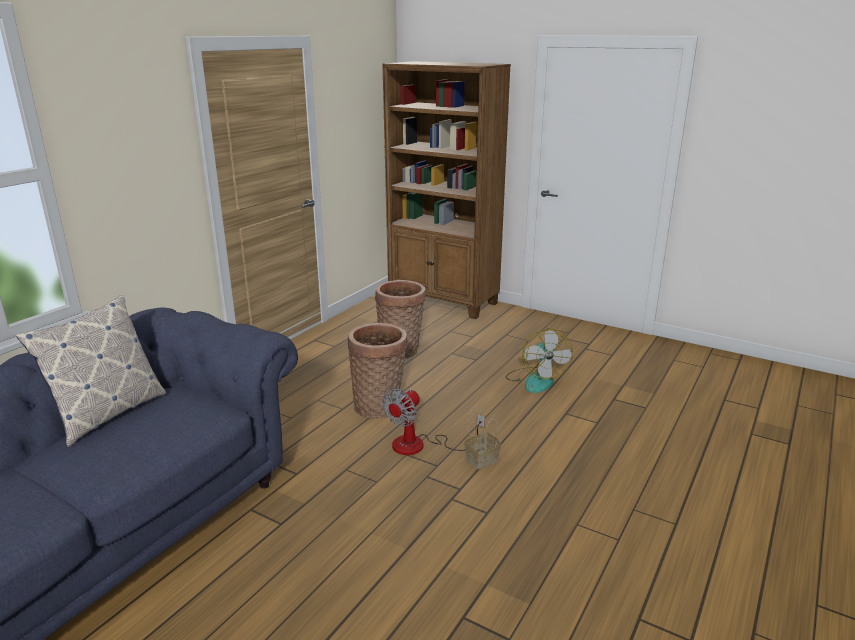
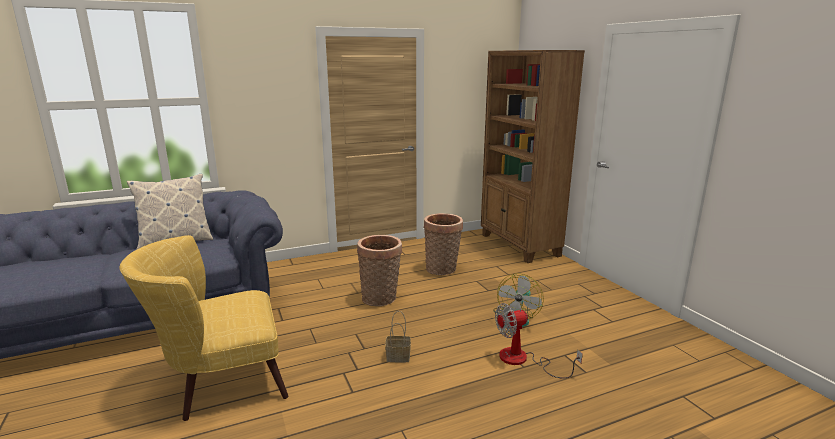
camera: 35 degrees right, 5 degrees down
(328, 573) = (220, 382): none -> yellow armchair
(420, 445) = (371, 332): fan -> fan (523, 360)

